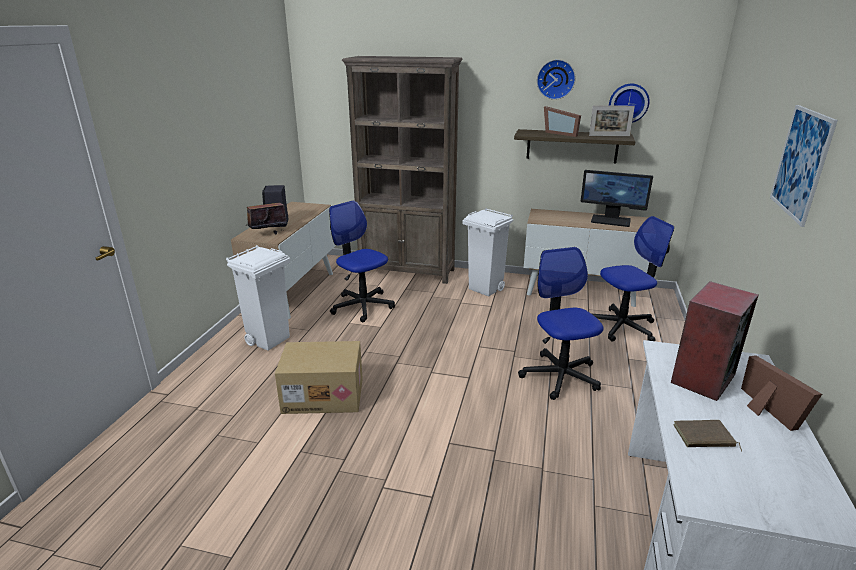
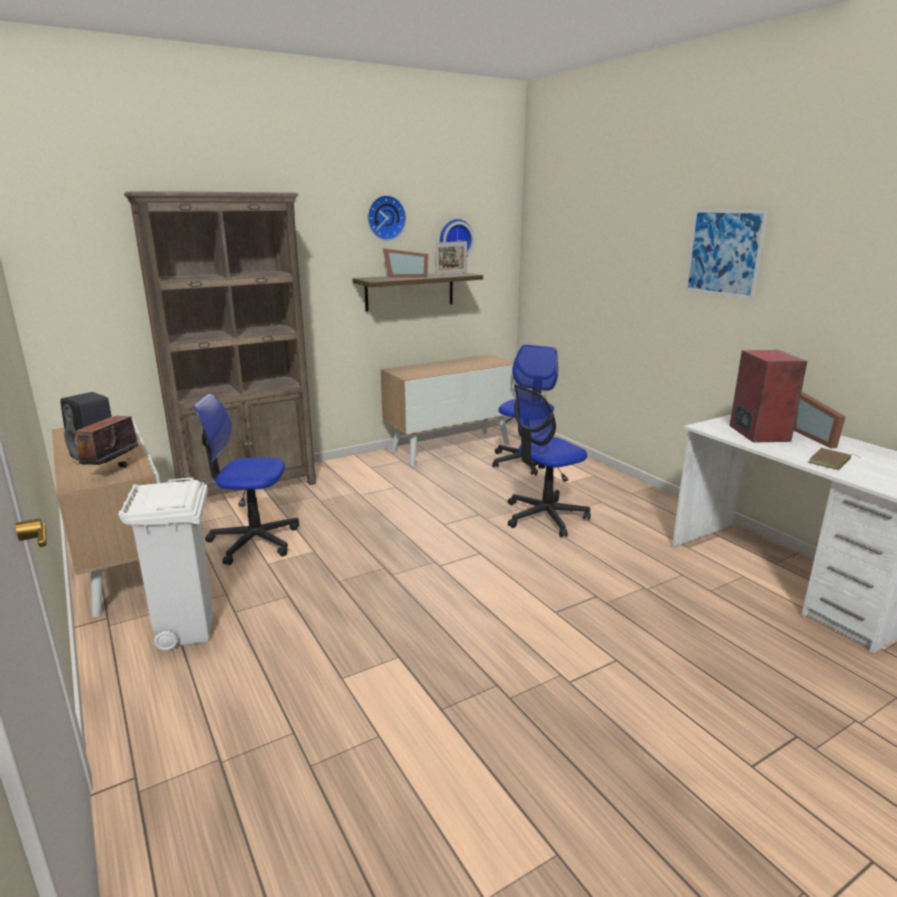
camera: 45 degrees left, 5 degrees down
(324, 395) = (368, 644): cardboard box -> none
(485, 289) = (365, 474): white trash can -> none
(560, 376) = (544, 517): office chair -> office chair turned 60 degrees counterclockwise
(611, 220) = (468, 362): monitor -> none
(764, 411) = (816, 437): picture frame -> picture frame turned 135 degrees counterclockwise

